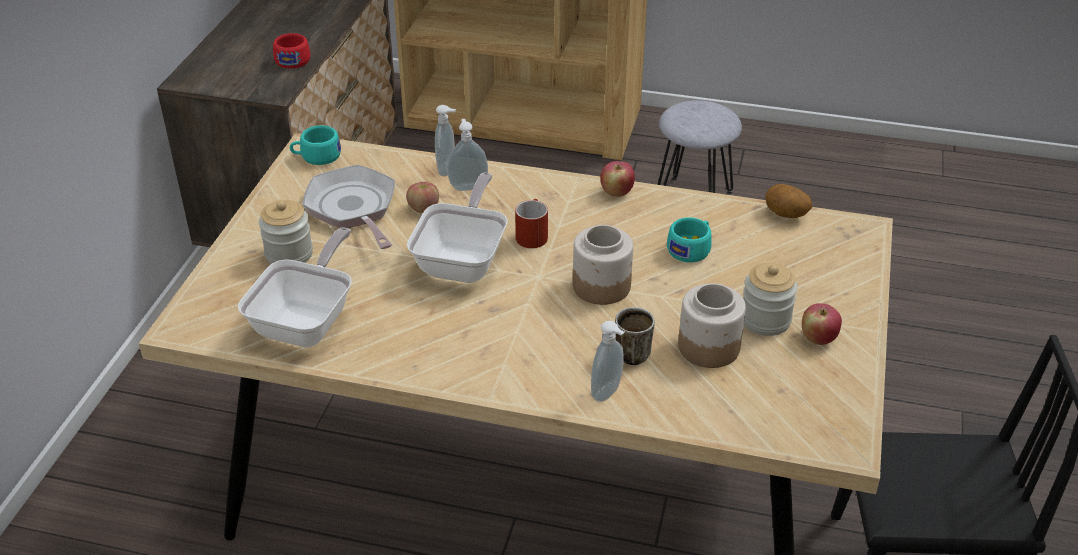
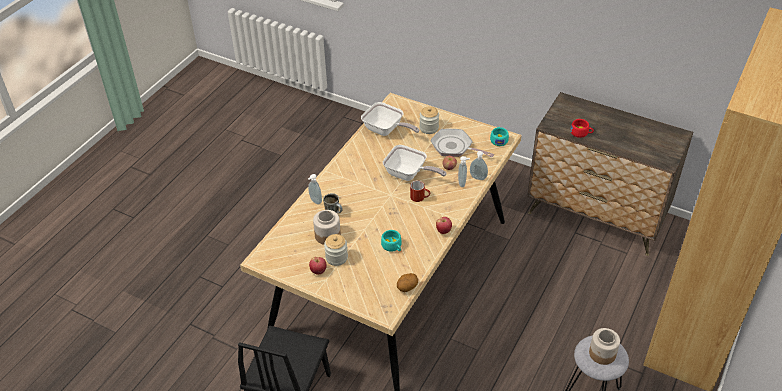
camera: 105 degrees right, 5 degrees up
(353, 209) = (454, 147): frying pan -> frying pan turned 135 degrees counterclockwise
(602, 286) = (377, 212): jar -> jar (602, 354)

